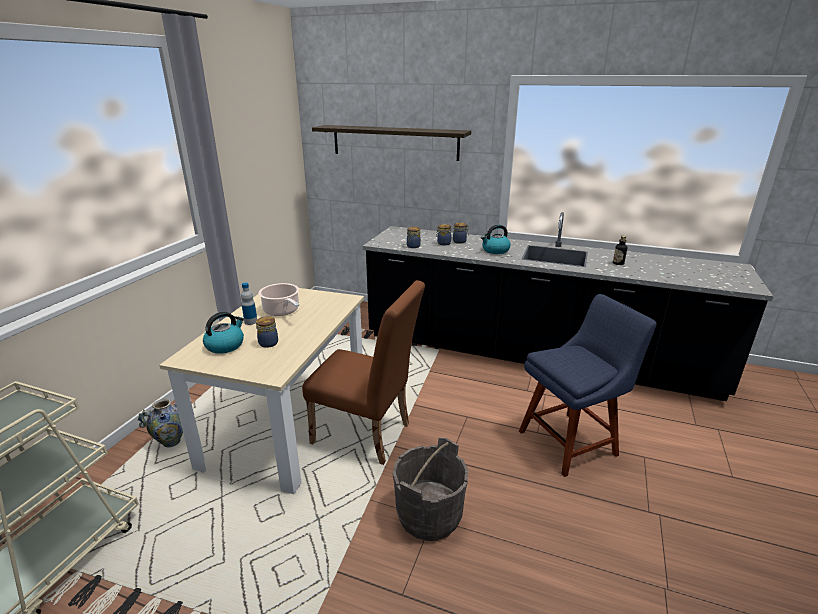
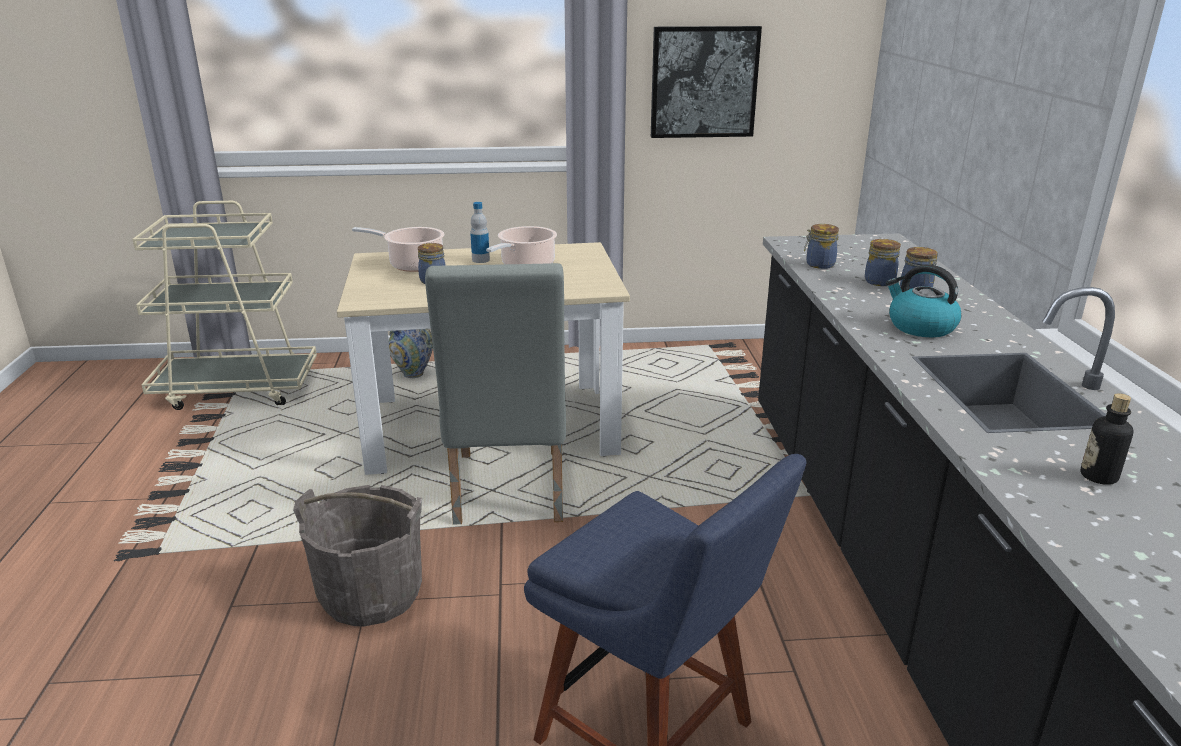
camera: 65 degrees right, 0 degrees up
(225, 345) = (413, 265): kettle -> cooking pot
(246, 175) = (703, 82): none -> picture
(367, 436) = (507, 494): brown chair -> grey chair
(394, 142) = (967, 60): shelf -> none

